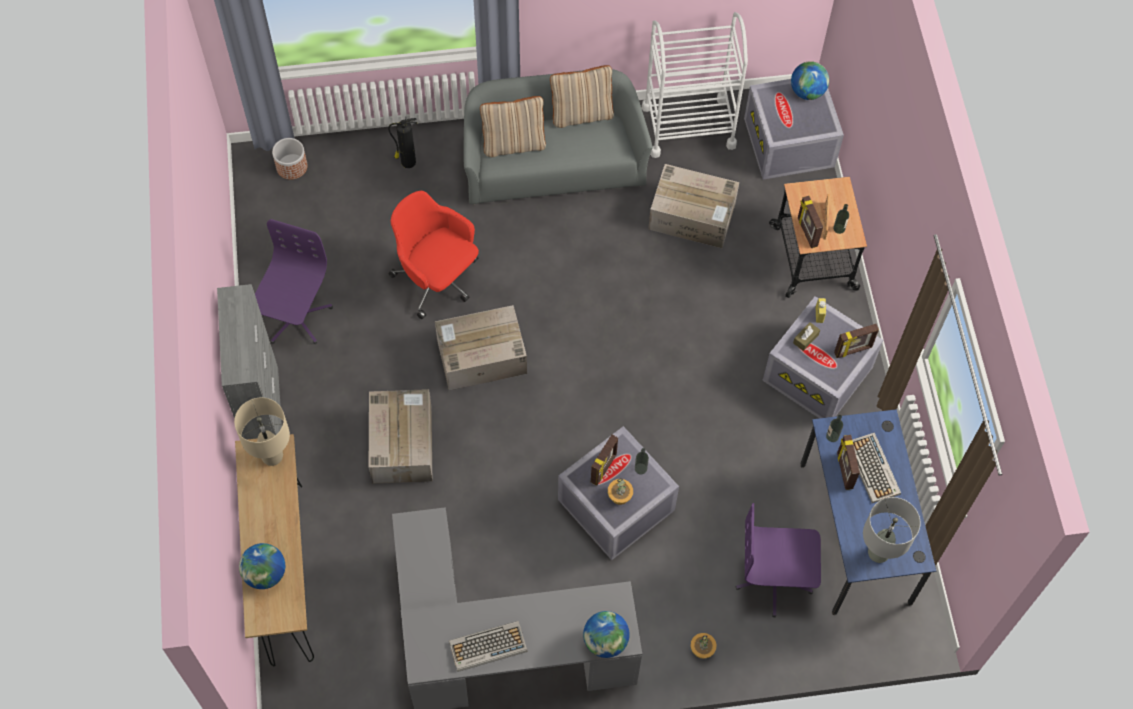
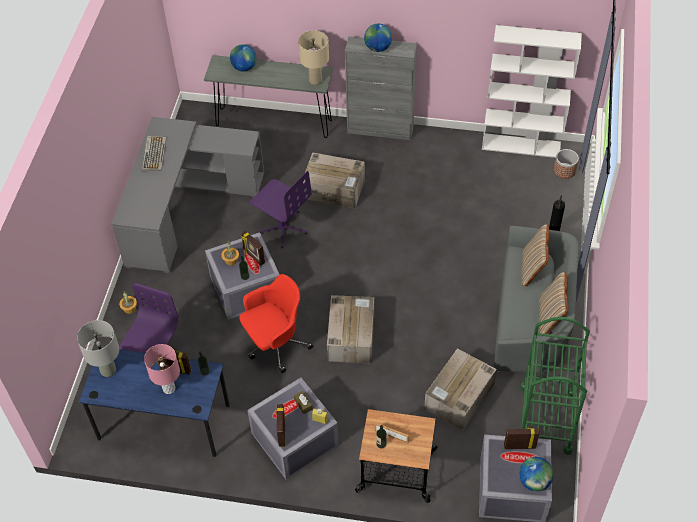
camera: 110 degrees right, 10 degrees down
(255, 225) = (521, 145): none -> white bookcase
(286, 573) = (273, 123): brown console table -> grey console table
(295, 317) = (444, 154): purple office chair -> purple office chair (283, 227)
(437, 279) = (450, 230): red office chair -> red office chair (275, 344)
(480, 357) = (382, 241): cardboard box -> cardboard box (351, 336)
(605, 641) = (128, 208): globe -> globe (378, 48)
(688, 126) = (545, 419): white cart -> green cart
(806, 232) = (385, 419): picture frame -> picture frame (519, 446)
(873, 469) = (169, 388): keyboard -> pink table lamp

